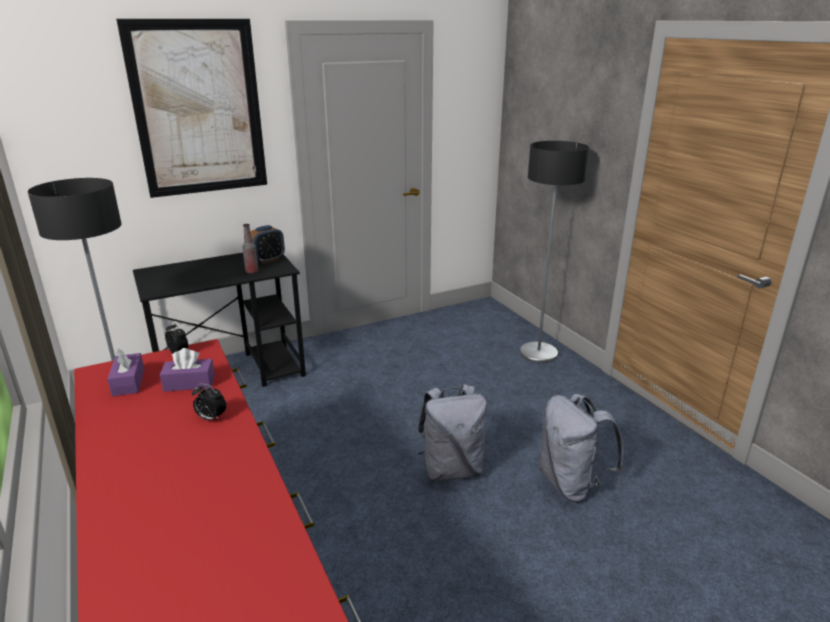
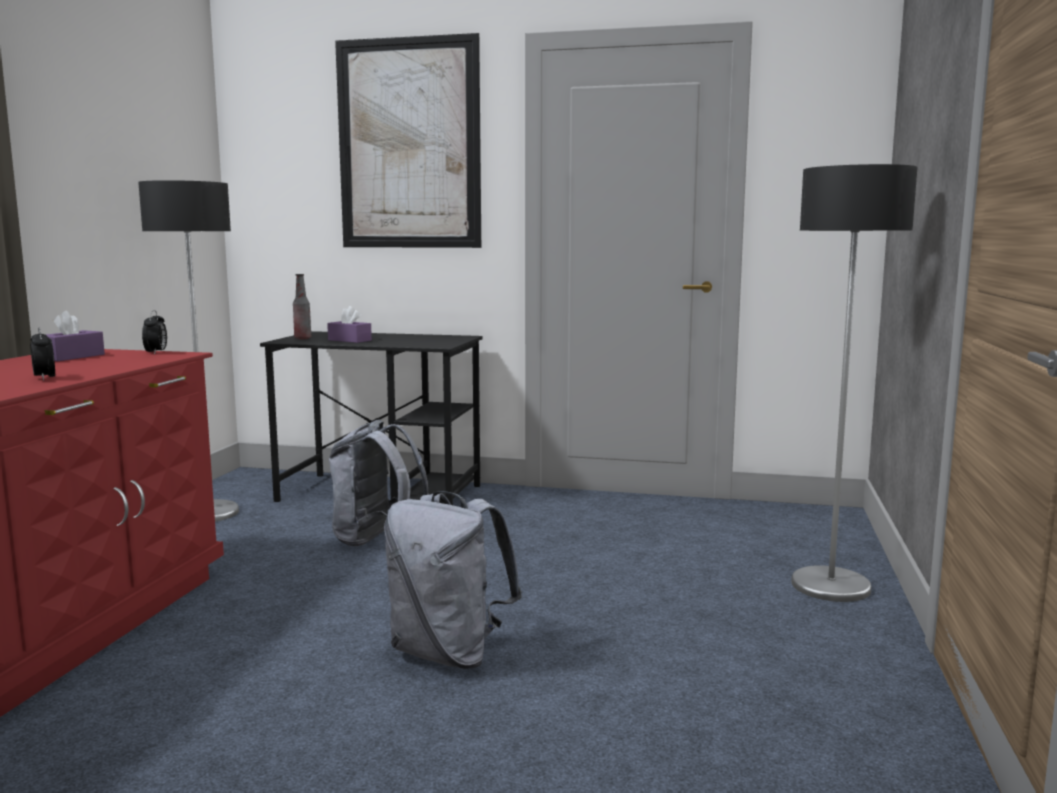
camera: 40 degrees right, 15 degrees down
(189, 383) = (103, 364): purple tissue box -> purple tissue box (349, 340)
(252, 272) = (403, 343): bottle -> bottle (302, 338)
(268, 260) = (444, 340): alarm clock -> none
(571, 484) = (591, 746): grey backpack -> grey backpack (376, 539)

